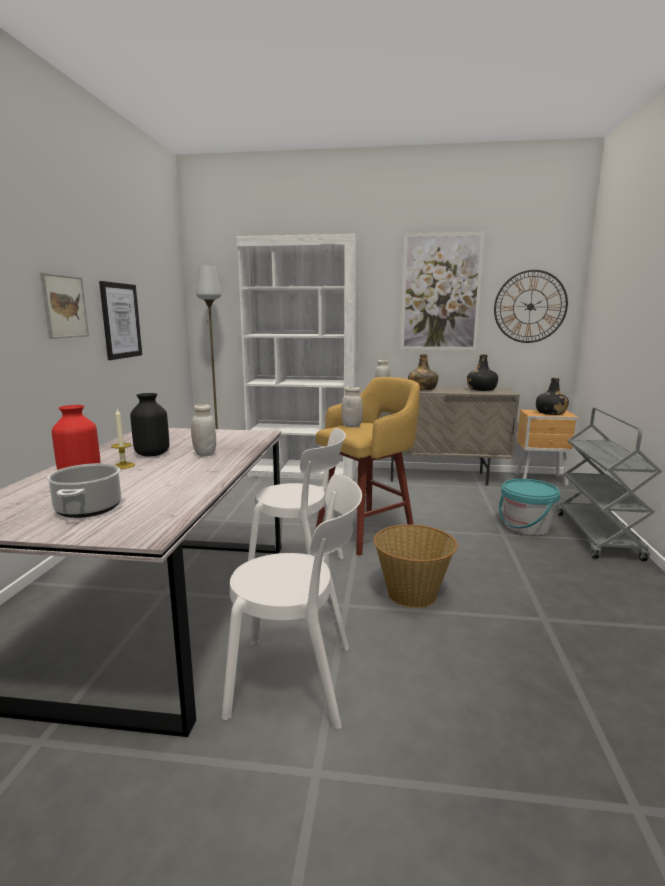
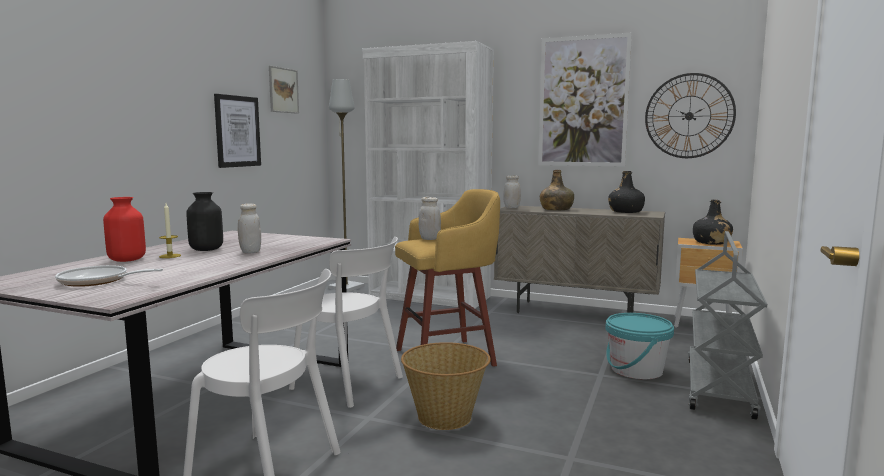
camera: 15 degrees right, 5 degrees down
(64, 306) = (171, 116): picture -> picture (283, 90)
(89, 509) = (98, 281): cooking pot -> frying pan

